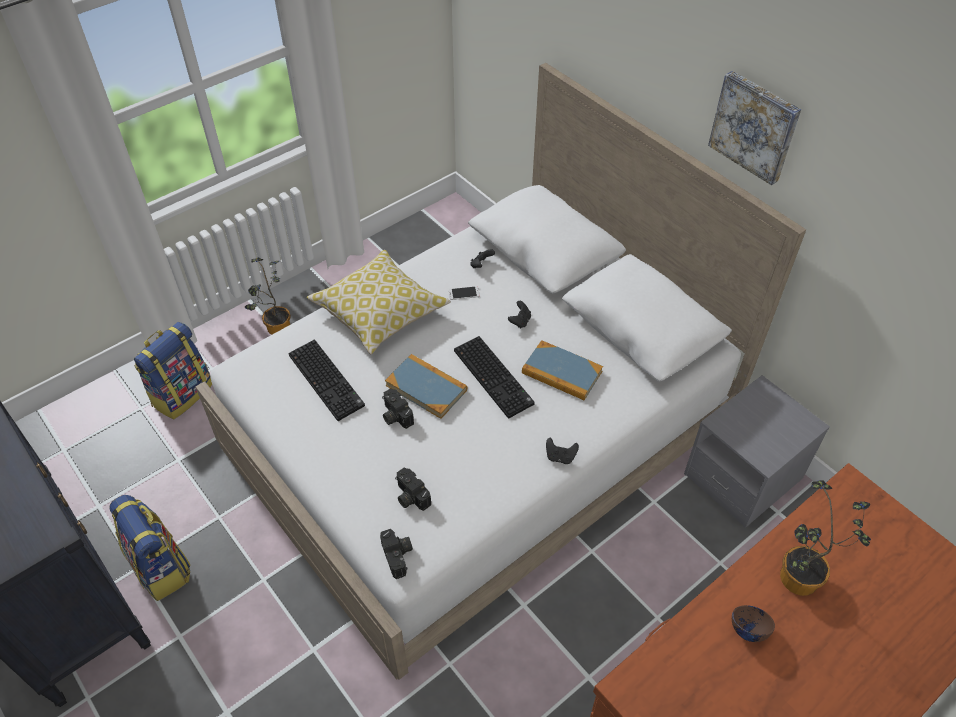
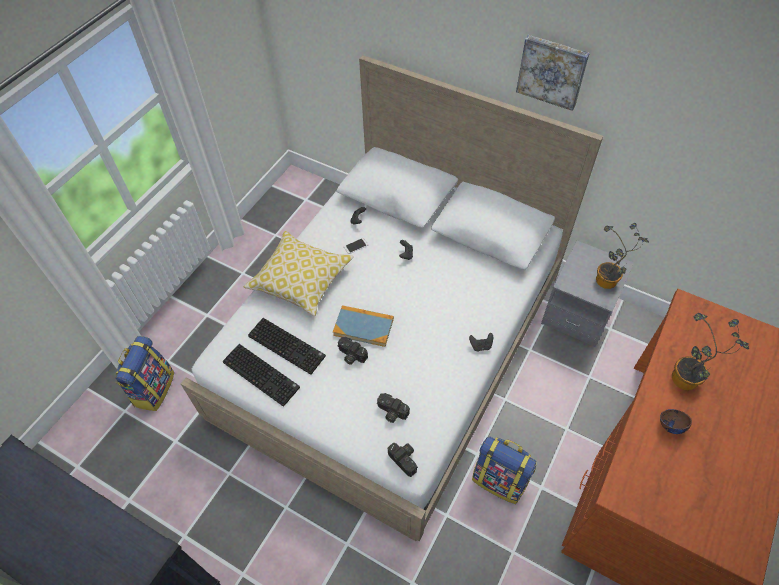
camera: 20 degrees left, 5 degrees up
(162, 568) = (203, 528): backpack -> backpack (500, 479)
(276, 329) = (203, 313): potted plant -> potted plant (605, 283)
(495, 377) = (408, 302): keyboard -> keyboard (262, 374)
(561, 373) = (453, 284): book -> none

